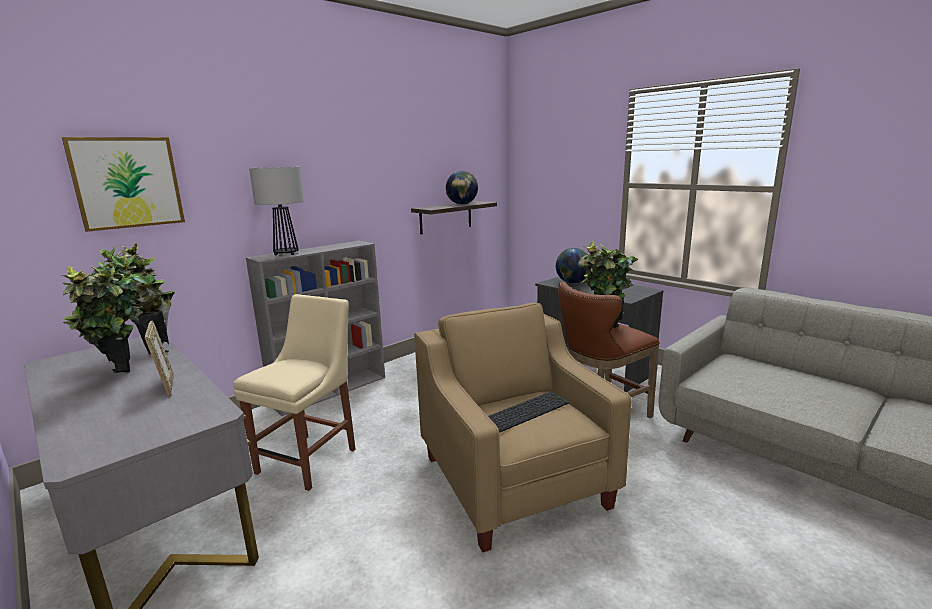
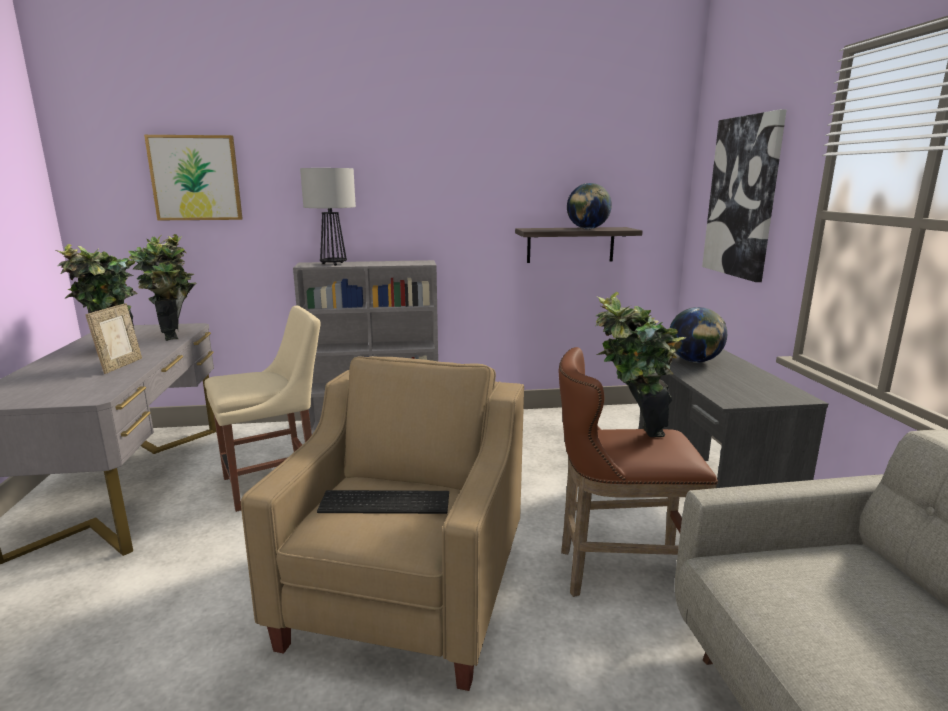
camera: 35 degrees right, 0 degrees up
(559, 176) = (742, 197): none -> picture

